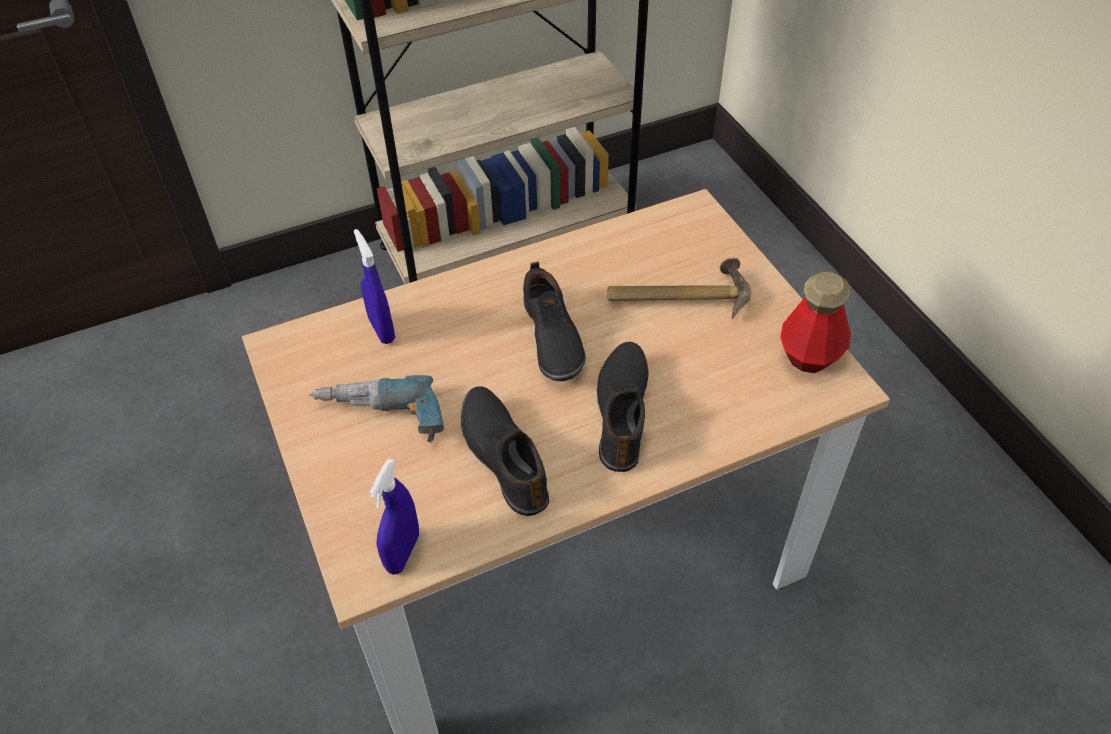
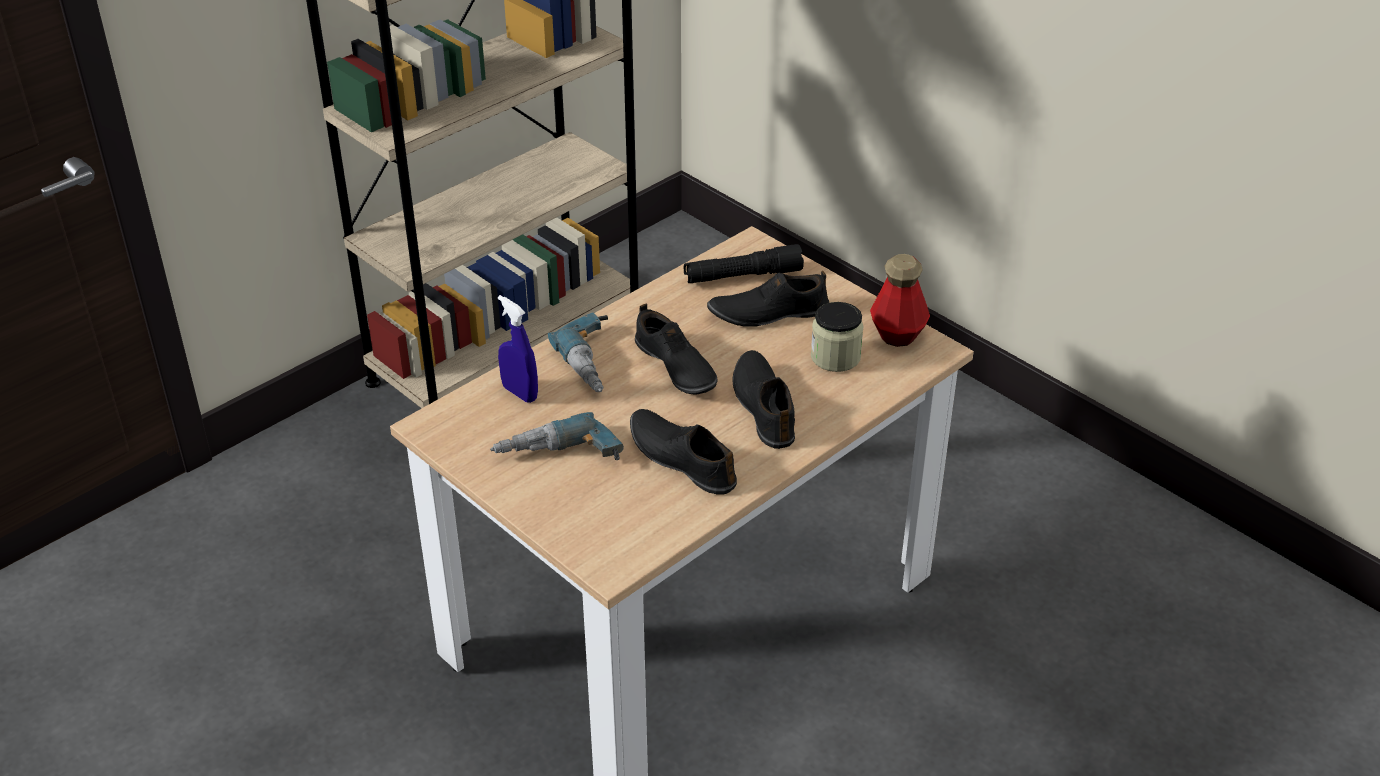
camera: 20 degrees left, 10 degrees down
(403, 553) = (634, 543): blue spray bottle -> none
(475, 312) = (597, 362): none -> power drill
(670, 245) = (743, 276): none -> black flashlight
(678, 295) = (768, 312): hammer -> black shoe
(727, 368) = (835, 357): none -> jar

